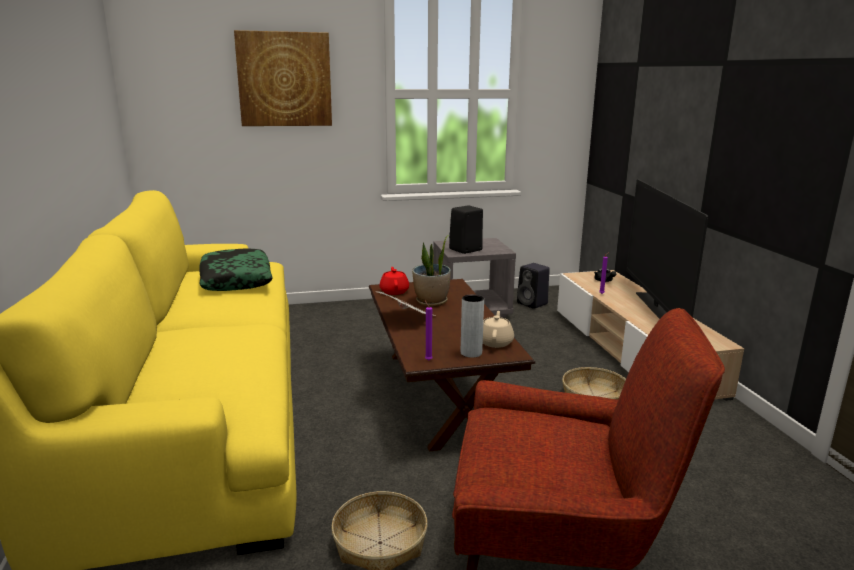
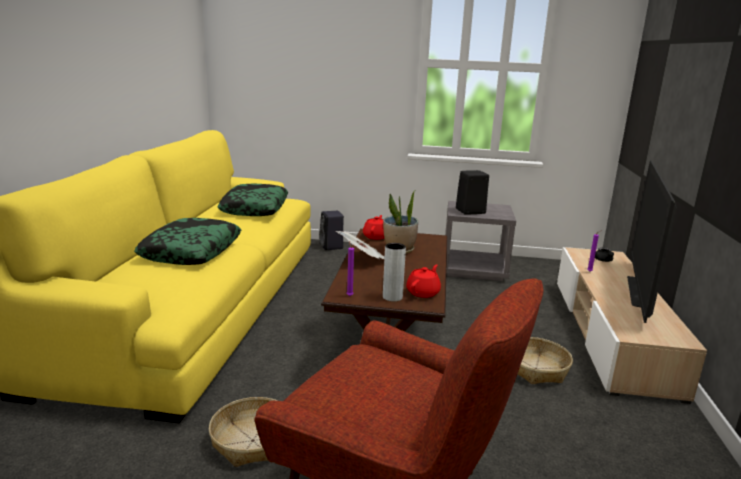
camera: 20 degrees right, 0 degrees up
(211, 343) = (191, 251): none -> pillow
(284, 79) = (333, 46): picture -> none
(495, 342) = (423, 292): beige teapot -> red teapot
(533, 303) = (538, 273): black speaker -> black speaker (331, 247)

